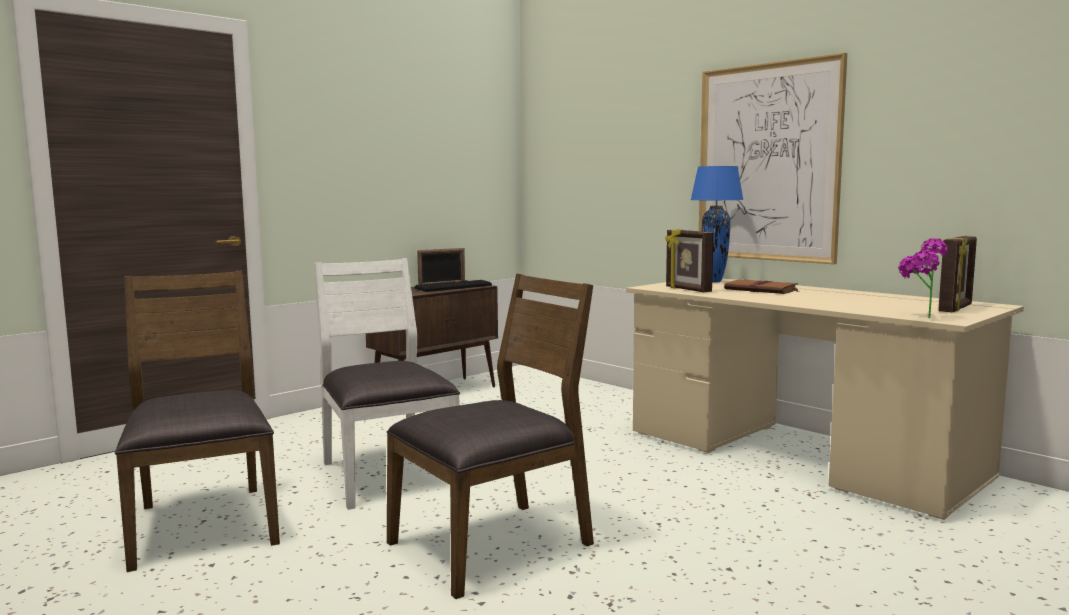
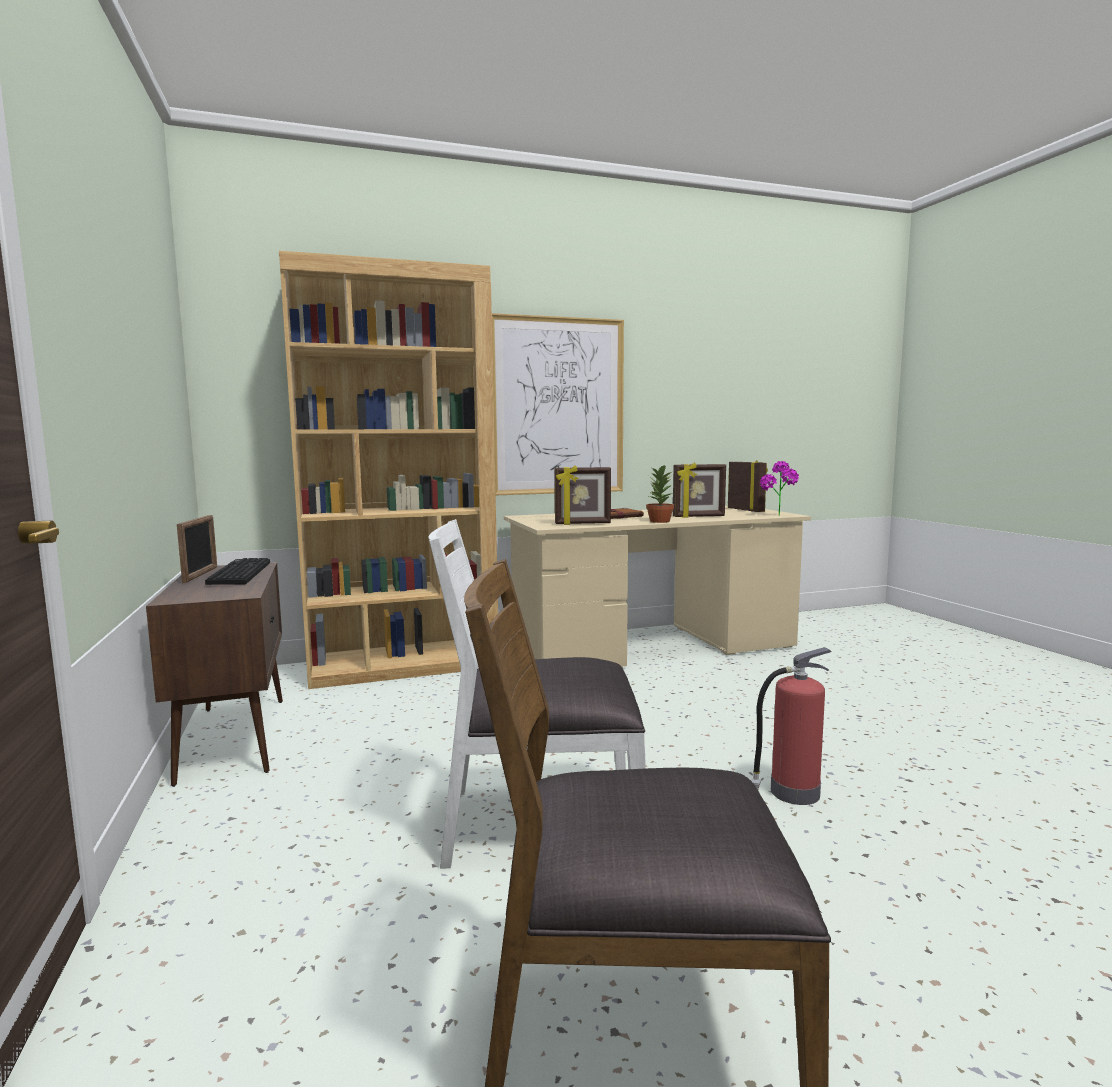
camera: 65 degrees left, 0 degrees up
(493, 544) = (792, 793): brown chair -> fire extinguisher
(597, 395) = (404, 666): none -> brown bookcase
(714, 281) = (543, 517): blue table lamp -> none
(756, 299) = (659, 521): none -> potted plant
(831, 303) = (698, 516): none -> picture frame

